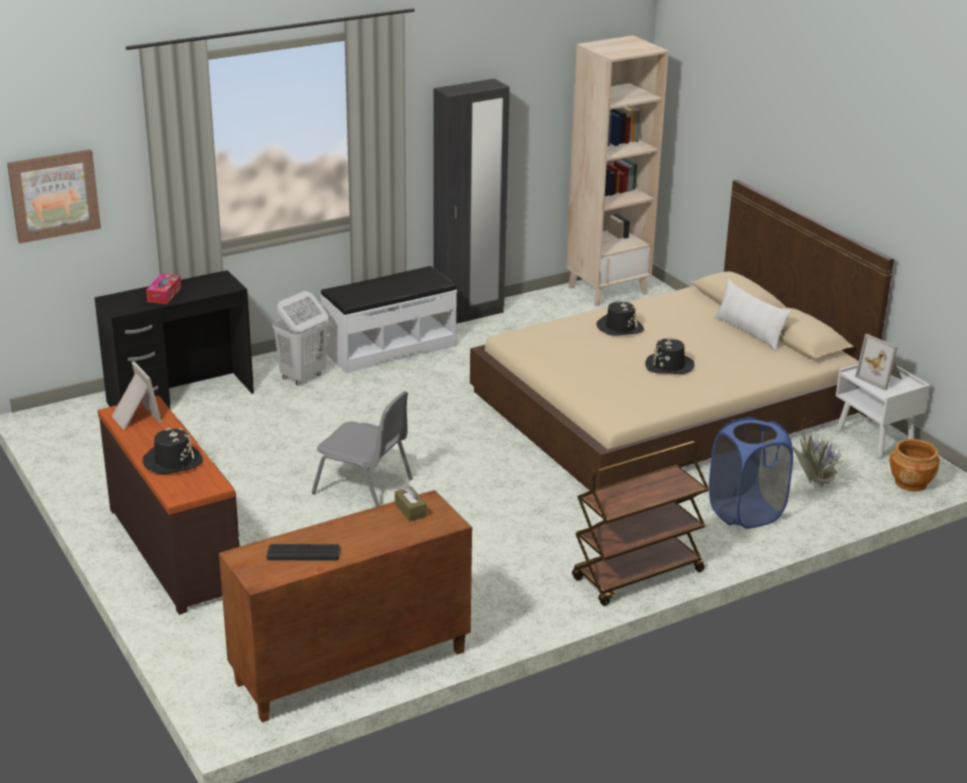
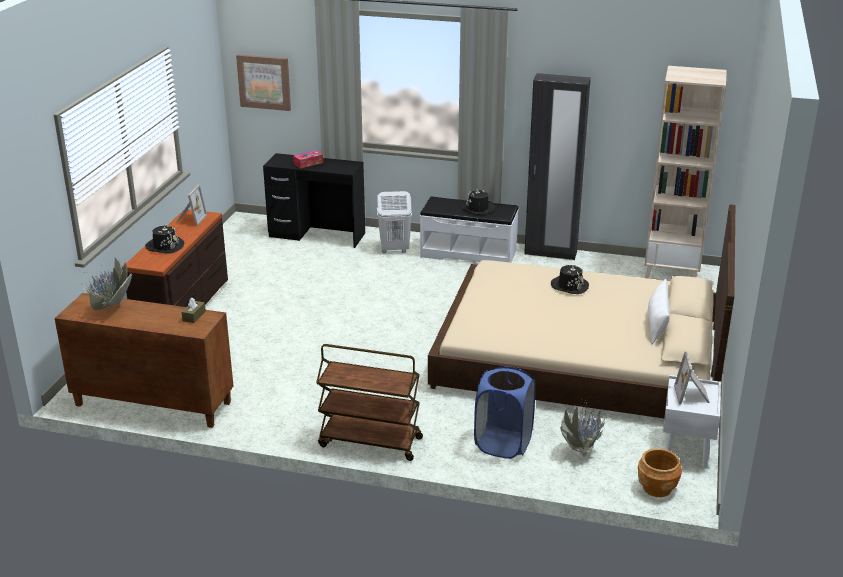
camera: 45 degrees right, 0 degrees up
(303, 552) = (111, 311): keyboard -> potted plant
(364, 486) = (320, 320): grey chair -> none
(669, 366) = (556, 322): black hat -> black hat (478, 209)

